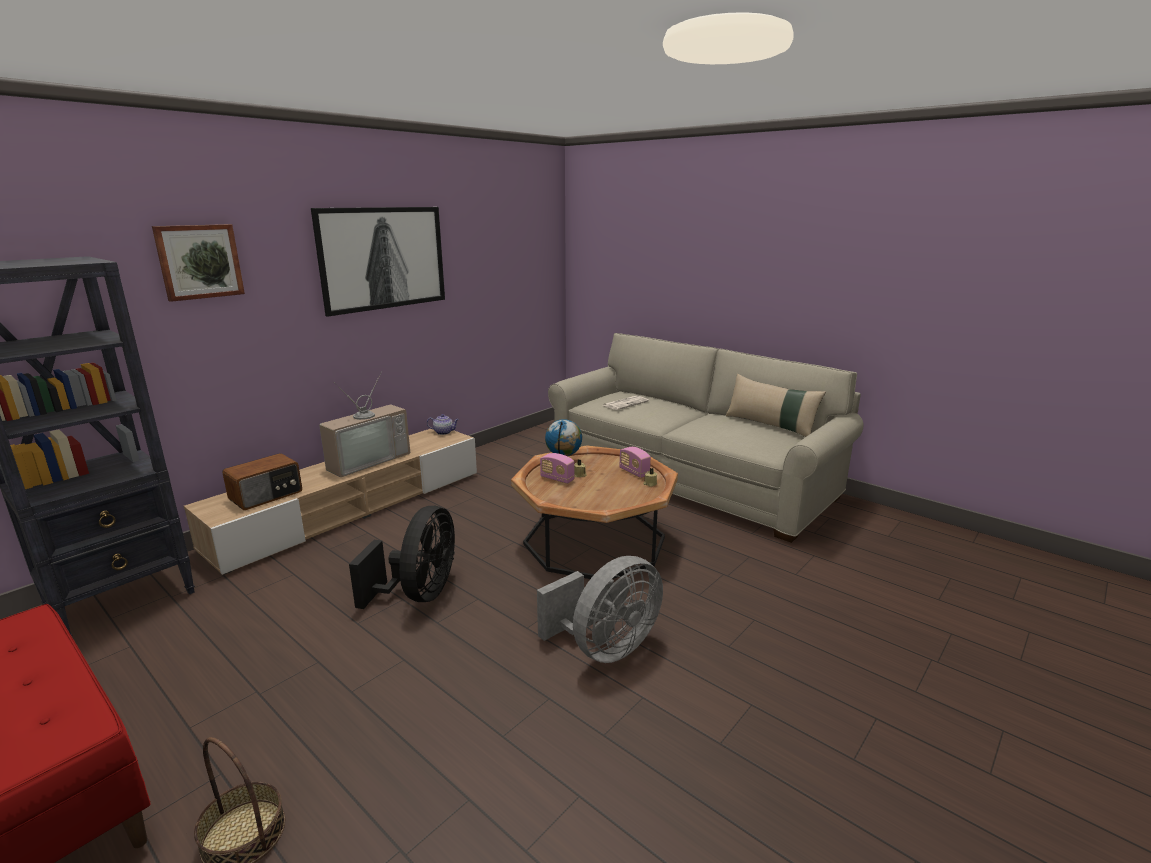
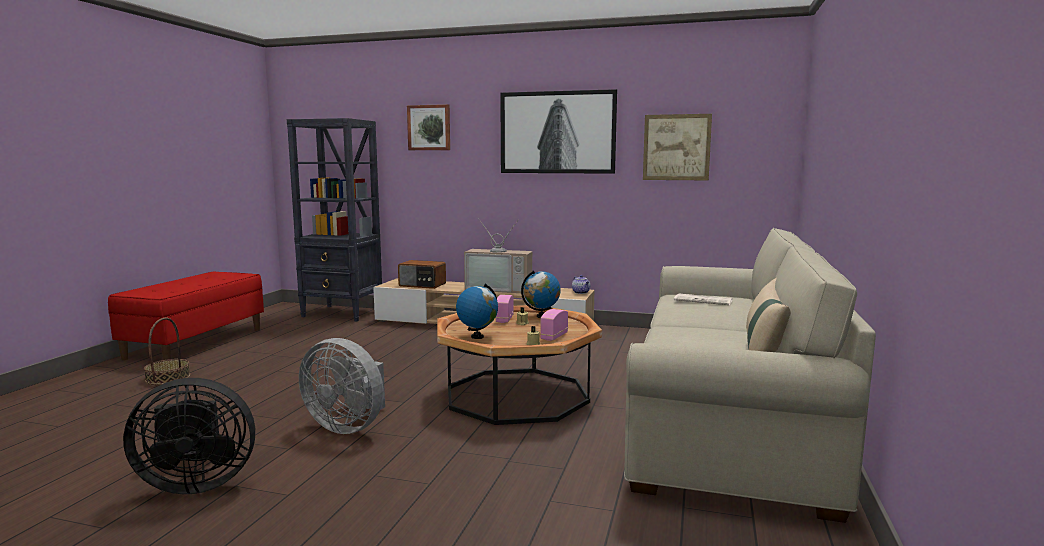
camera: 65 degrees right, 10 degrees down
(419, 594) = (387, 362): black fan -> black fan (196, 483)
(489, 266) = (676, 147): none -> picture
(609, 501) = (477, 337): none -> globe

